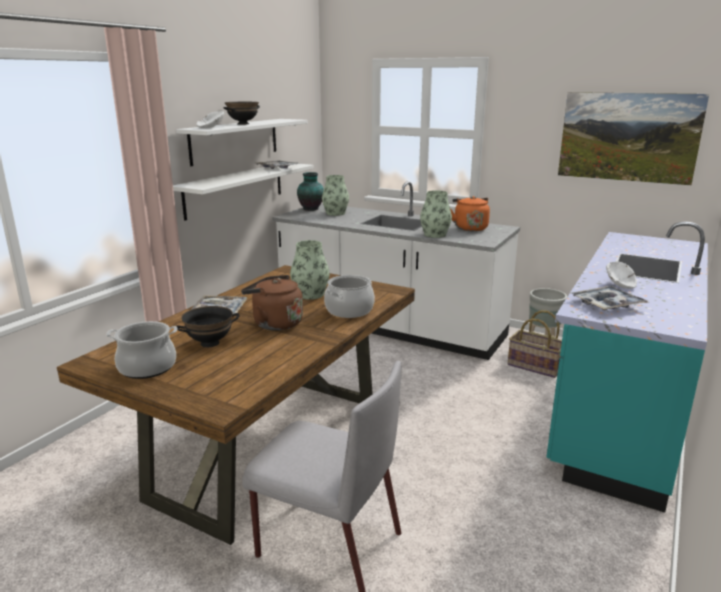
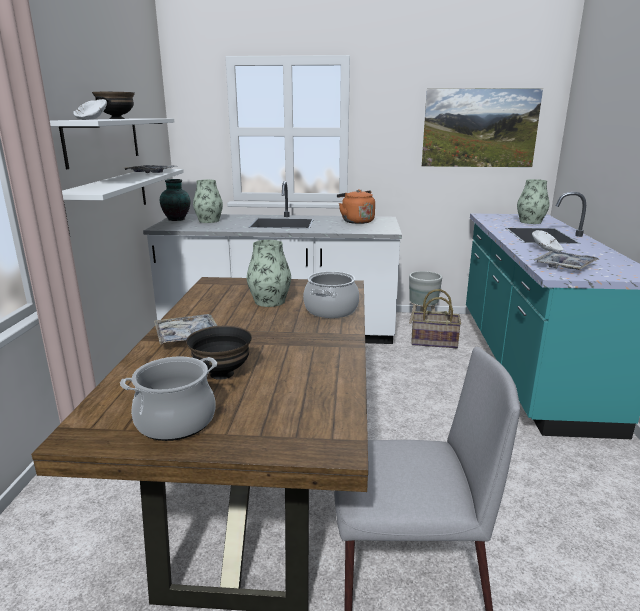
camera: 25 degrees left, 0 degrees up
(275, 323) = (270, 337): brown kettle -> none
(435, 235) = (334, 229): vase -> vase (530, 222)

